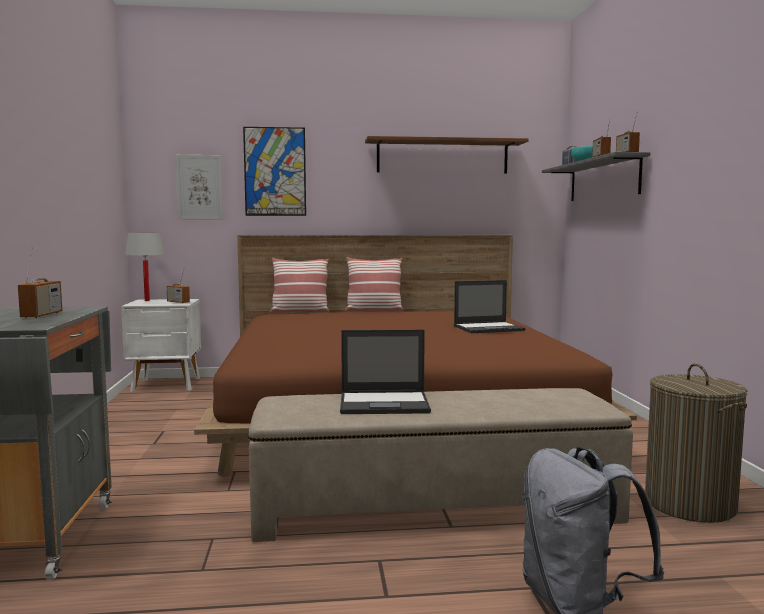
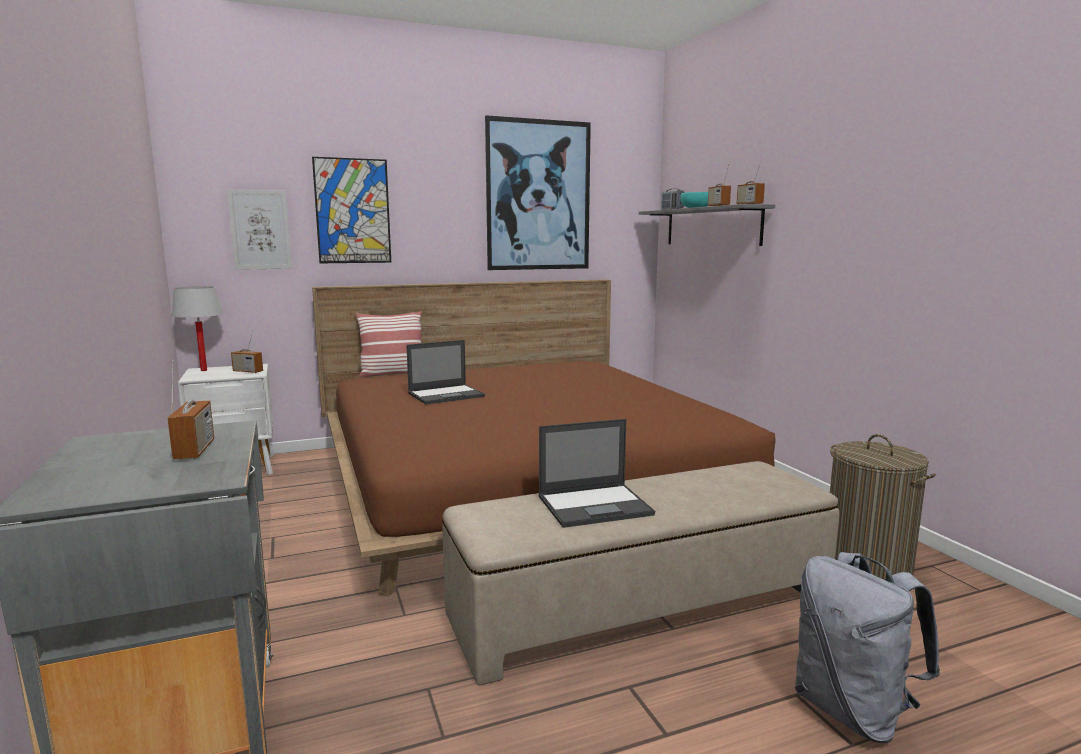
camera: 15 degrees left, 5 degrees up
(374, 310) = (474, 367): pillow -> none
(442, 157) = (538, 196): brown shelf -> picture
(489, 328) = (622, 389): laptop -> laptop (447, 395)

